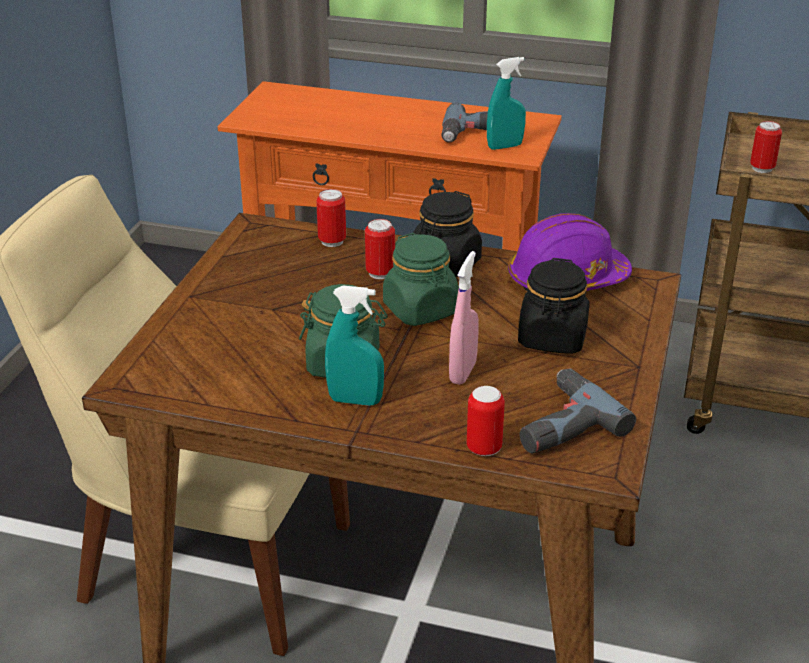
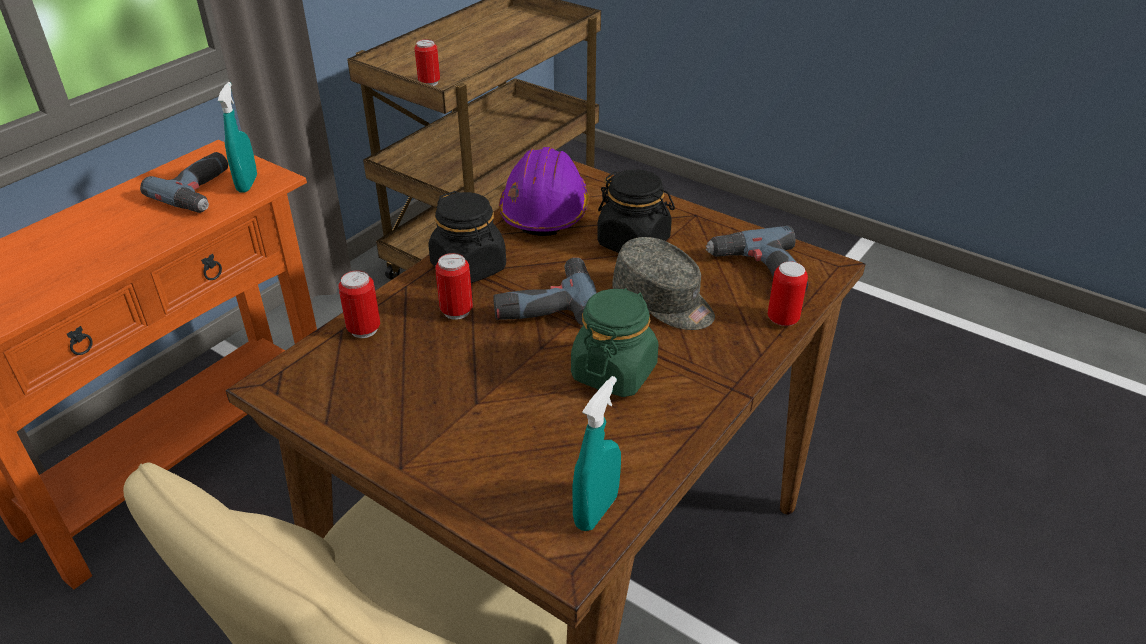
camera: 70 degrees left, 5 degrees up
(355, 400) = (682, 378): turquoise spray bottle -> turquoise spray bottle (596, 511)
(421, 310) = (544, 302): green jar -> power drill
(463, 372) = (663, 303): pink spray bottle -> grey cap

